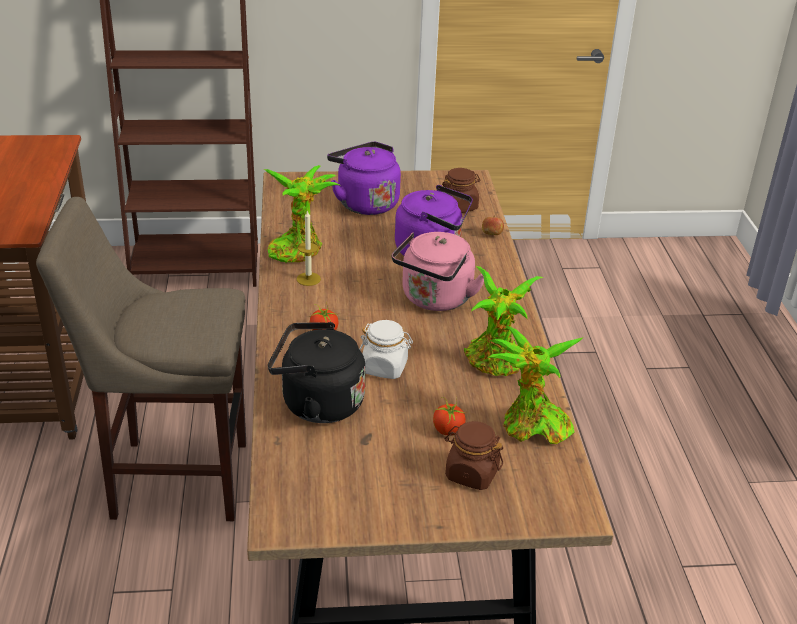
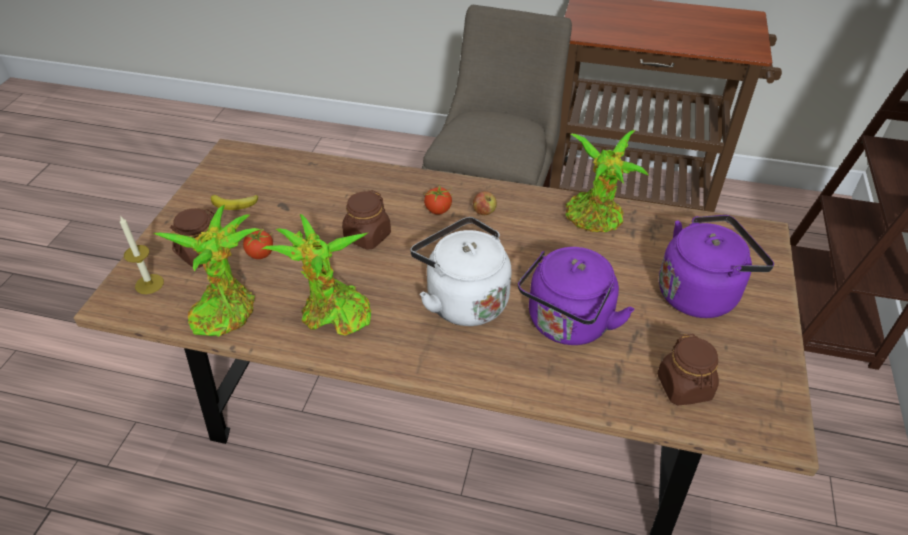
camera: 110 degrees right, 10 degrees up
(308, 279) = (534, 216): candle -> candle (149, 284)
(317, 403) = (342, 189): black kettle -> none
(381, 479) = (235, 204): none -> banana
(385, 367) = (367, 236): white jar -> brown jar
(435, 300) = (463, 299): pink kettle -> white kettle
(492, 234) = (599, 400): apple -> apple (484, 212)

